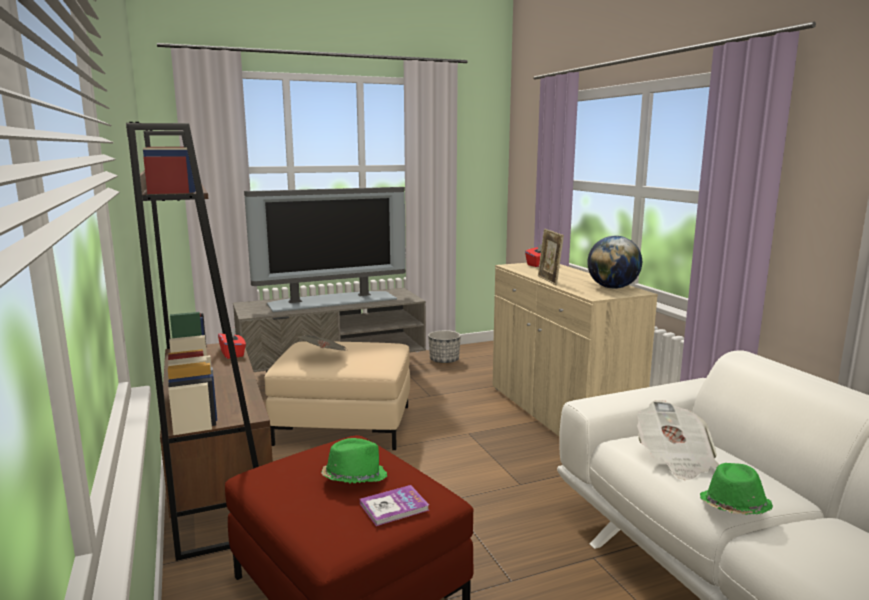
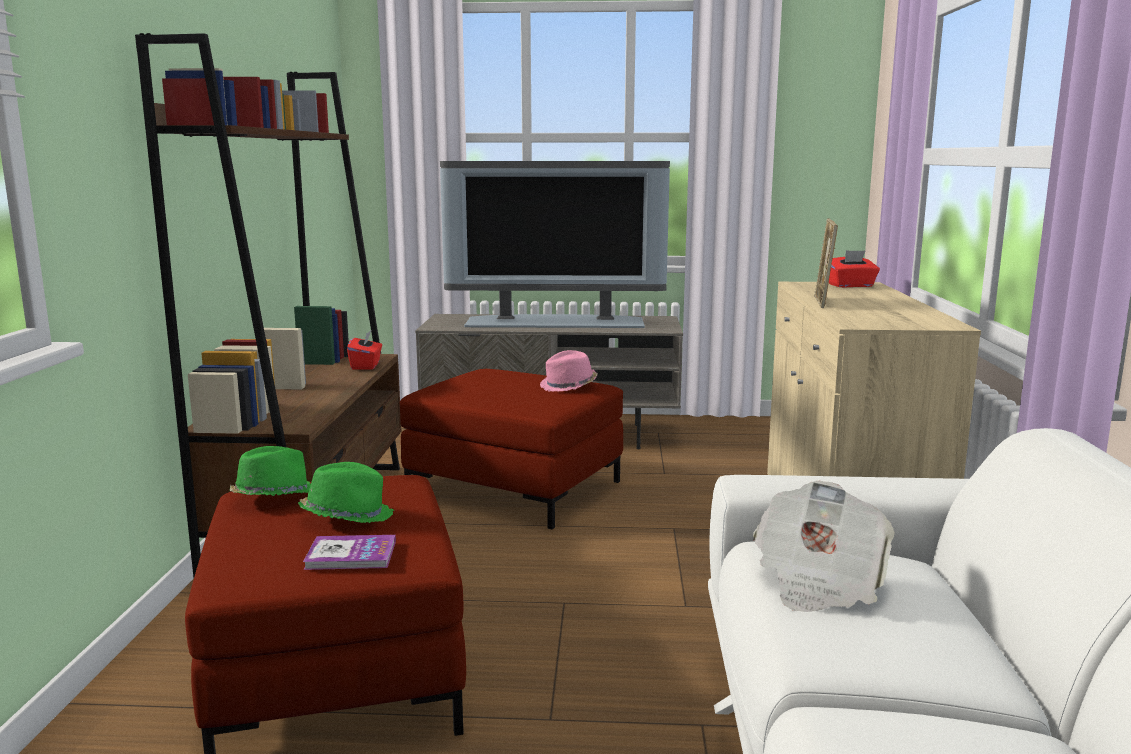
camera: 25 degrees right, 0 degrees up
(325, 357) = (489, 387): newspaper -> none
(345, 424) = (516, 488): beige ottoman -> red ottoman
(378, 348) = (569, 386): none -> pink hat
(444, 360) = (729, 433): planter -> none
(612, 288) = (913, 318): globe -> none
(734, 507) = (832, 664): green hat -> green hat (273, 496)

